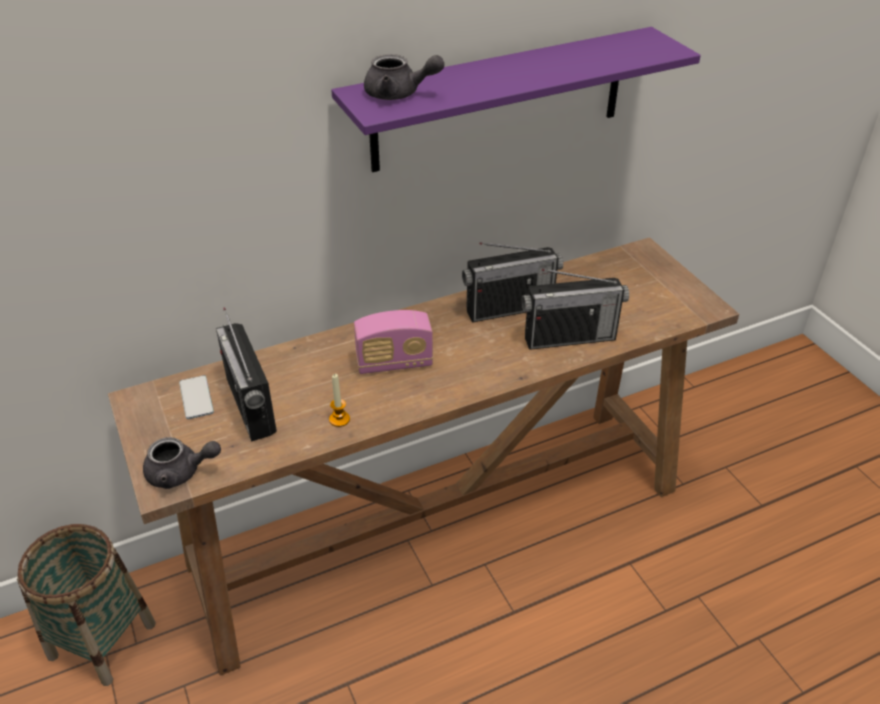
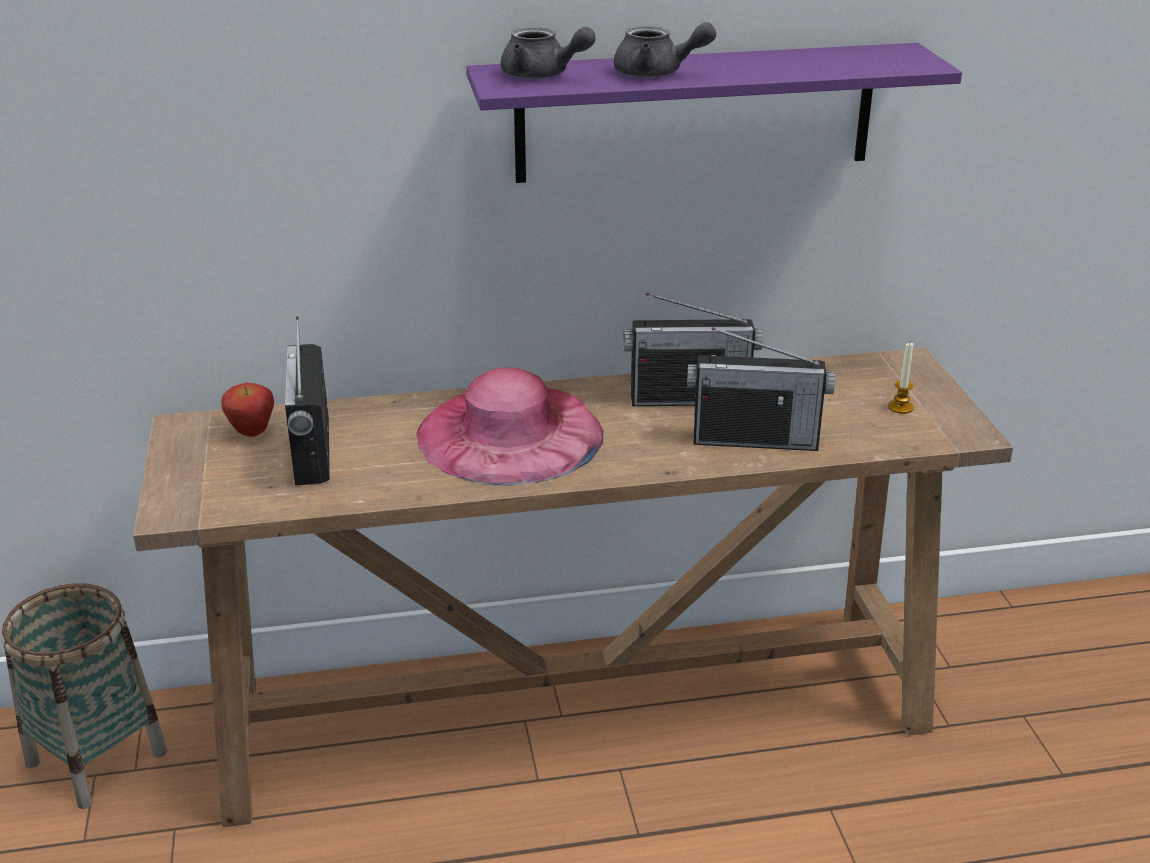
camera: 15 degrees right, 10 degrees down
(180, 473) = (197, 503): grey teapot -> grey teapot (657, 73)
(196, 397) = (252, 433): phone -> apple
(339, 419) = (412, 480): candle -> candle (900, 407)
(394, 363) = (510, 434): radio -> pink hat

